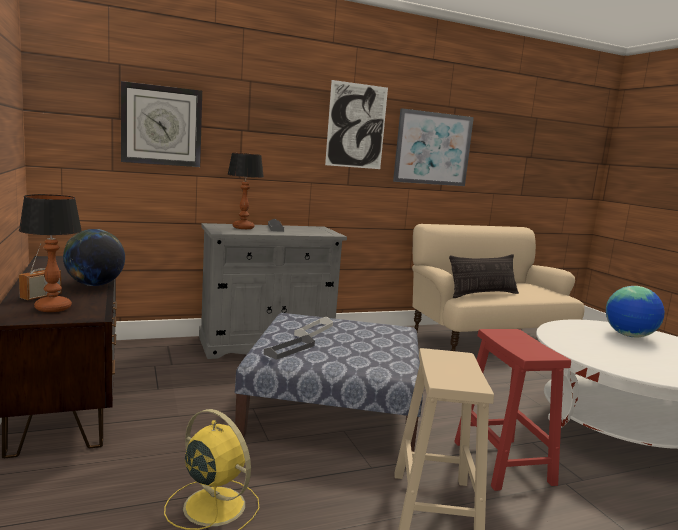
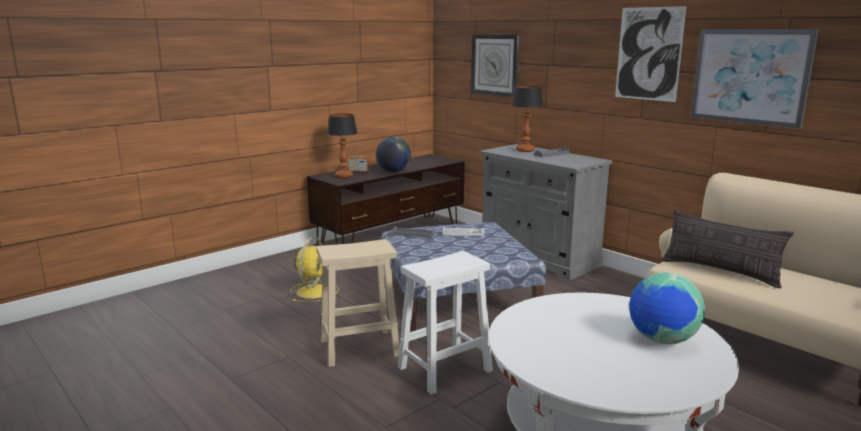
camera: 70 degrees right, 5 degrees up
(504, 463) = (443, 370): red stool -> white stool

